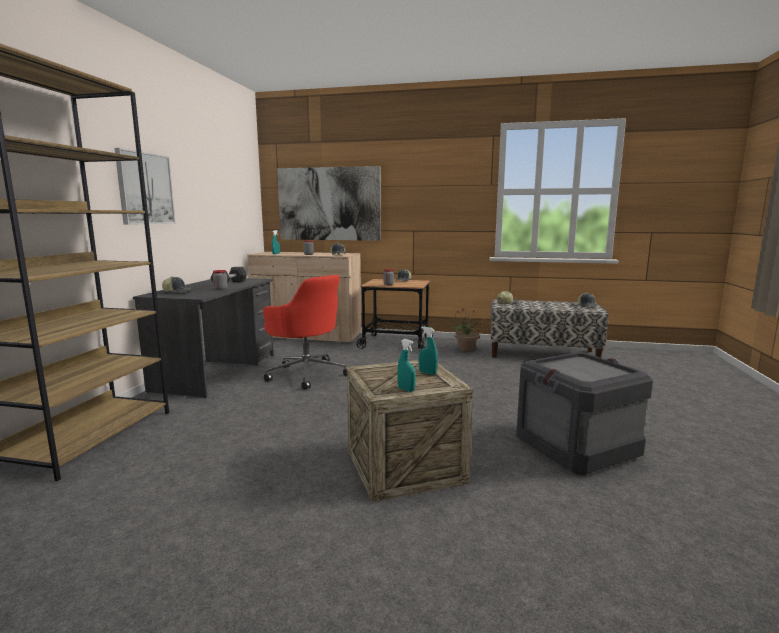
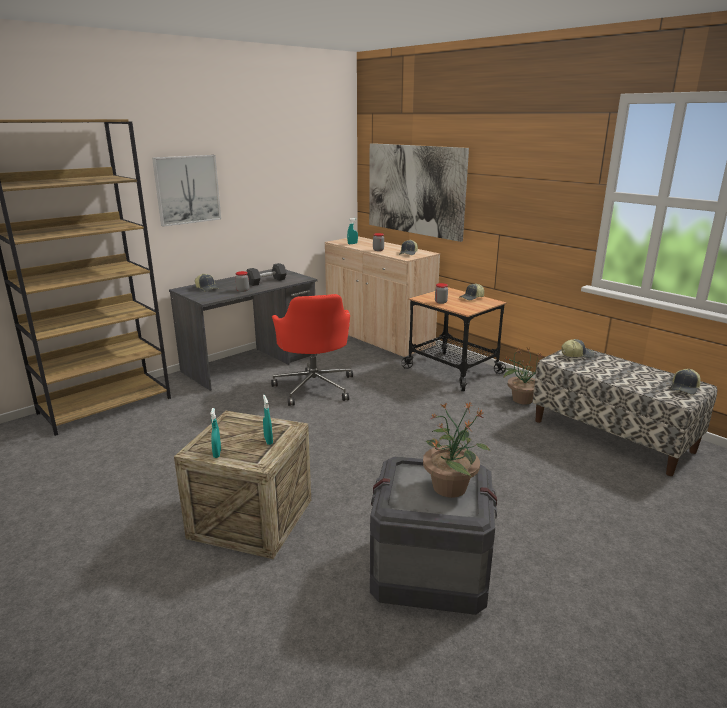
camera: 35 degrees right, 10 degrees up
(588, 365) = (450, 487): none -> potted plant

